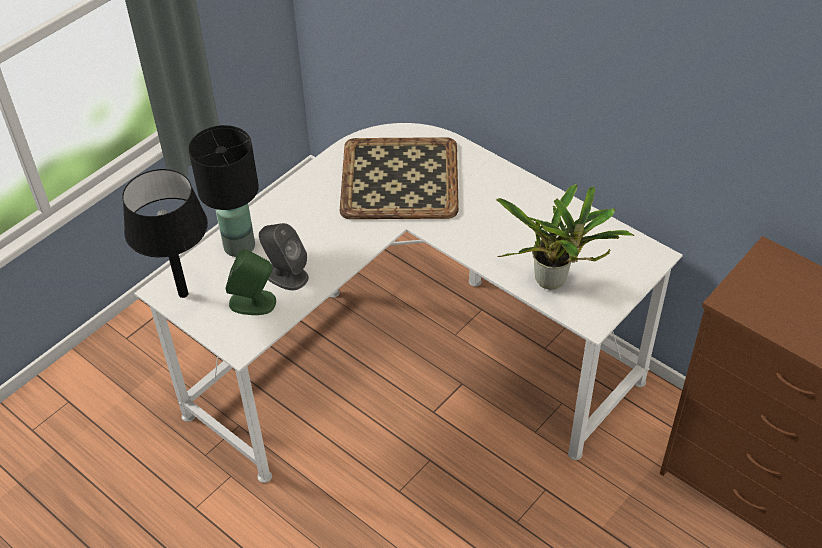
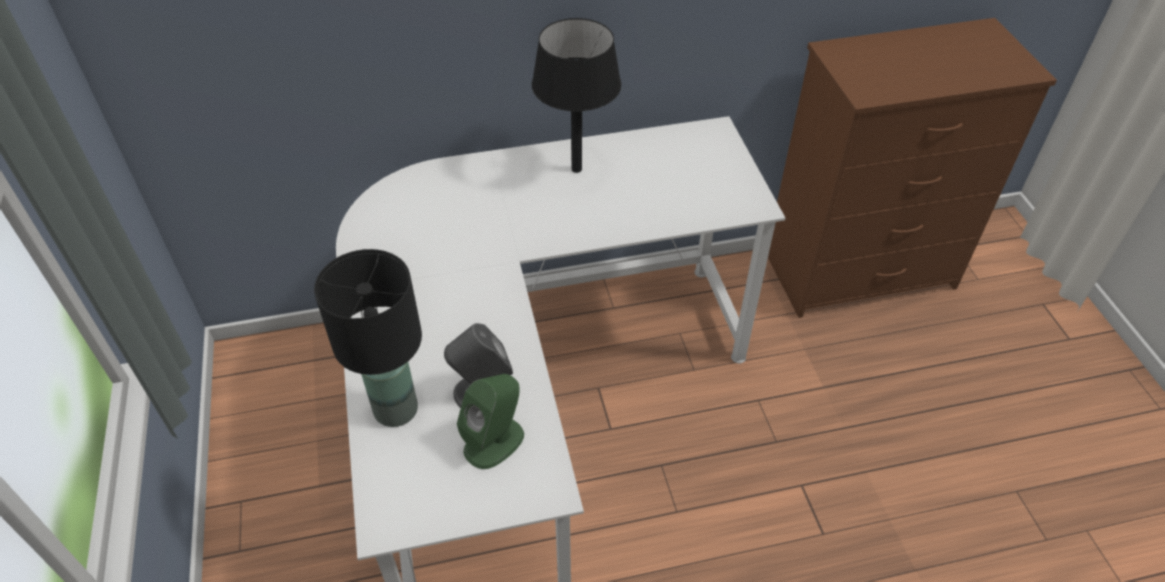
camera: 55 degrees left, 0 degrees up
(183, 294) = (413, 504): black table lamp -> black table lamp (576, 169)
(398, 178) = (445, 228): tray -> none
(555, 282) = (689, 202): potted plant -> none

